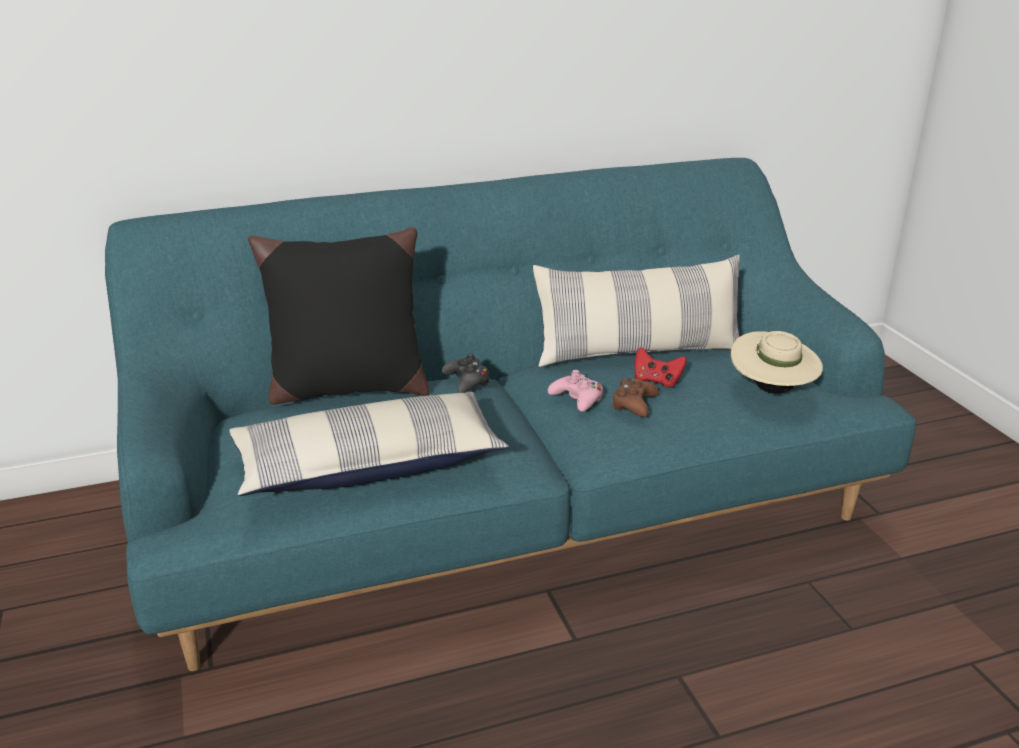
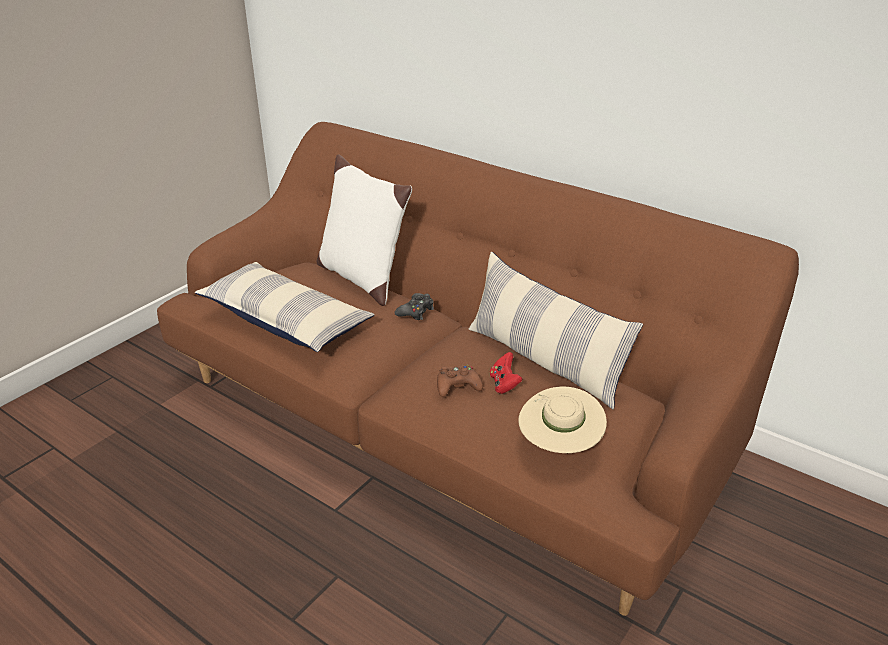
camera: 55 degrees right, 5 degrees up
(347, 388) = (362, 278): black pillow -> white pillow
(509, 506) = (444, 421): turquoise sofa -> brown sofa
(577, 399) = (440, 360): pink game controller -> none

